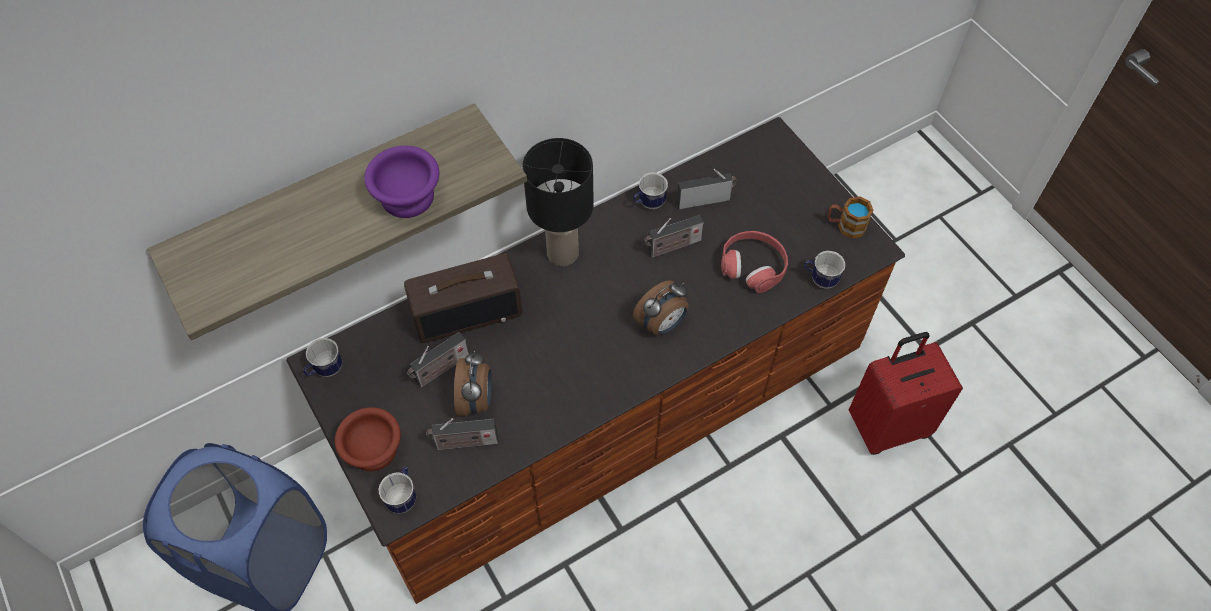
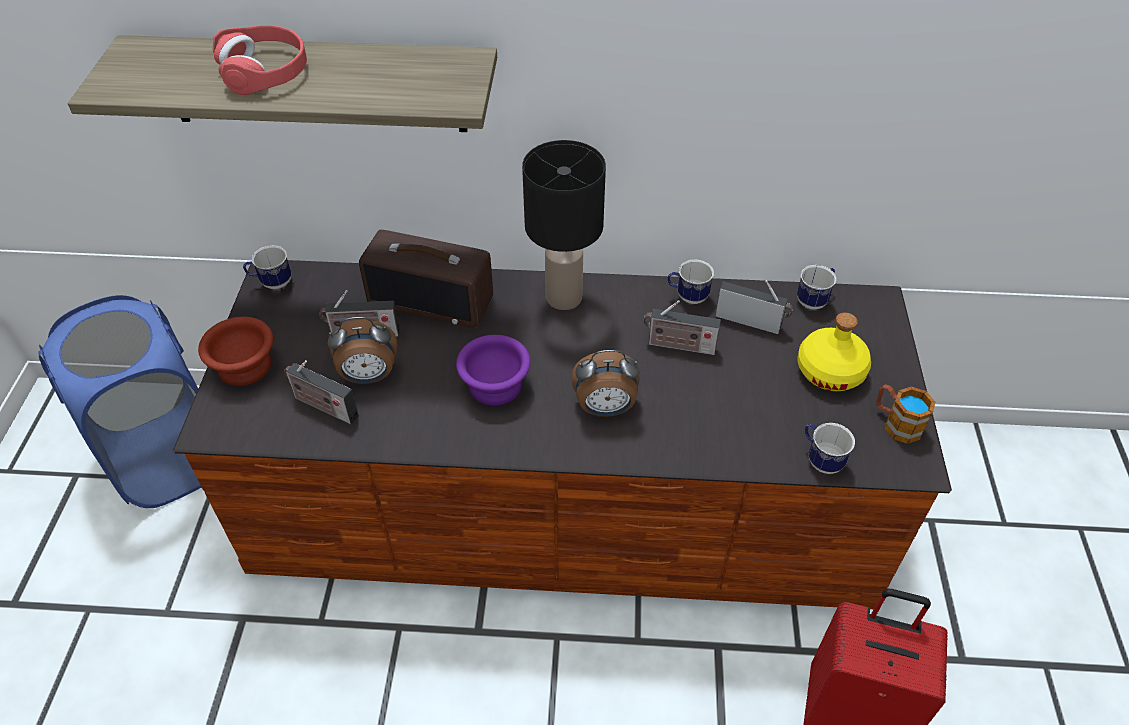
camera: 35 degrees right, 10 degrees down
(403, 496) = (229, 419): mug -> mug (814, 300)
(410, 197) = (357, 89): purple bowl -> purple bowl (497, 386)
(476, 400) = (369, 376): alarm clock -> alarm clock turned 45 degrees clockwise
(753, 266) = (752, 407): red headphones -> red headphones (265, 71)
(781, 209) = (830, 370): none -> yellow bottle

